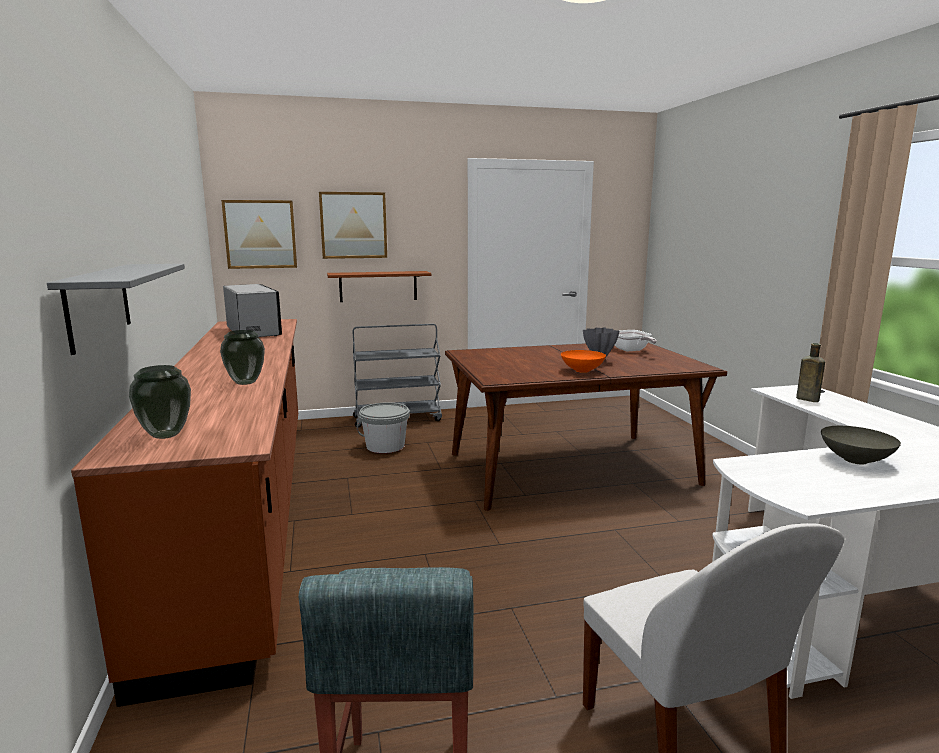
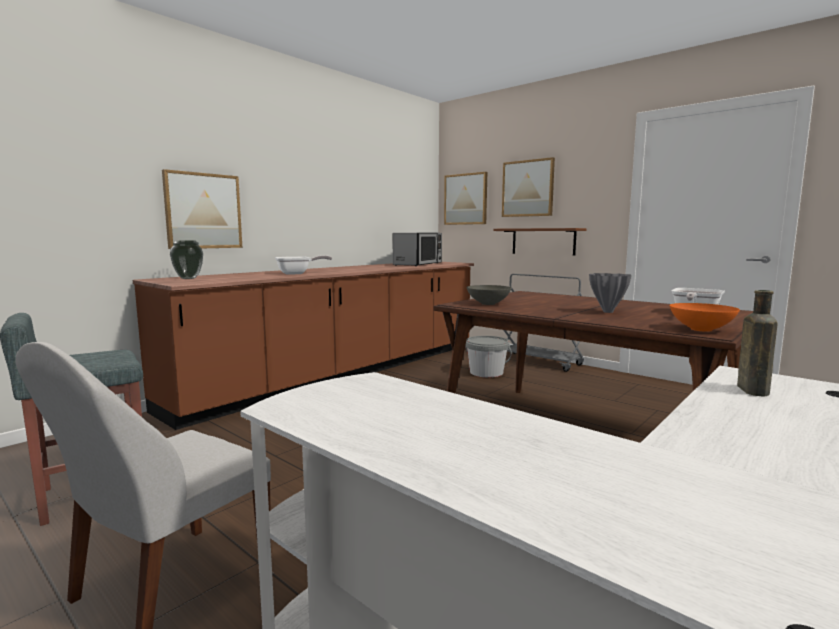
camera: 55 degrees right, 5 degrees down
(98, 305) = (203, 211): grey shelf -> picture
(246, 382) = (297, 273): vase -> frying pan
(581, 371) = (552, 312): orange bowl -> orange bowl (700, 329)
(856, 460) = (481, 424): grey bowl -> grey bowl (488, 304)

